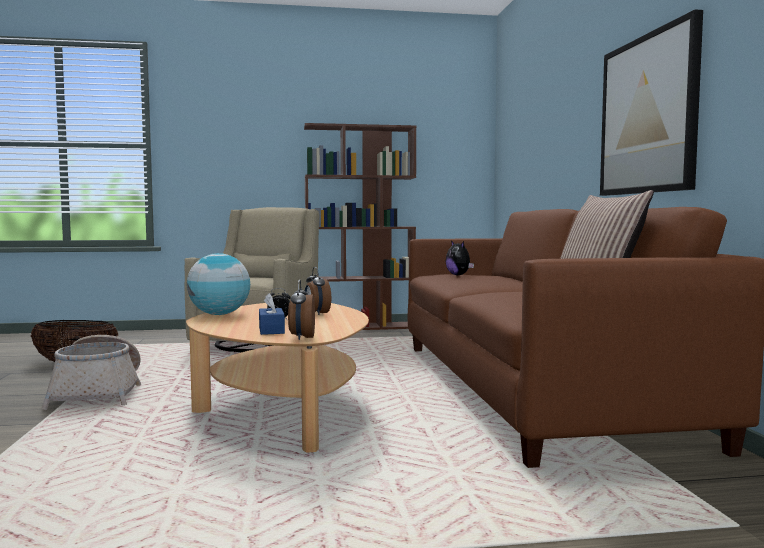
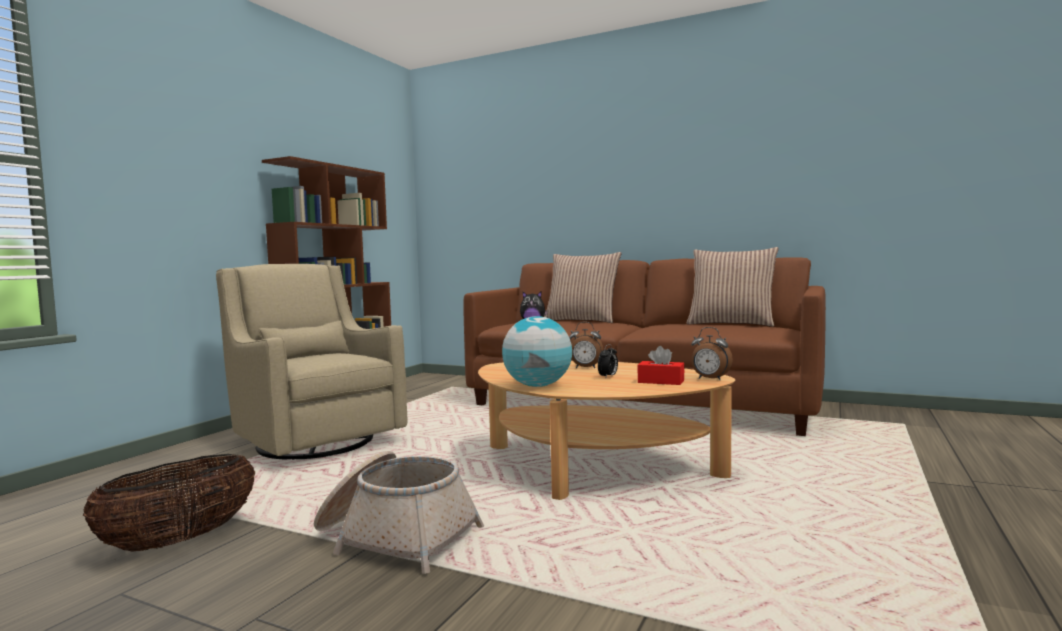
camera: 55 degrees left, 0 degrees up
(271, 330) = (661, 381): blue tissue box -> red tissue box
(513, 279) = (582, 321): none -> pillow
(648, 115) = (686, 193): picture -> none

